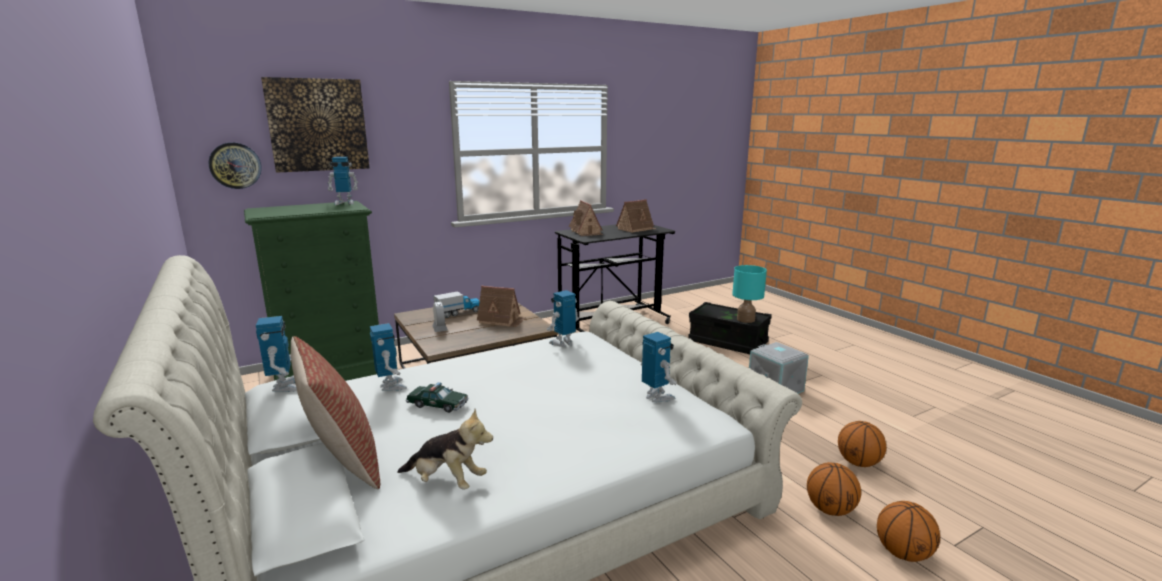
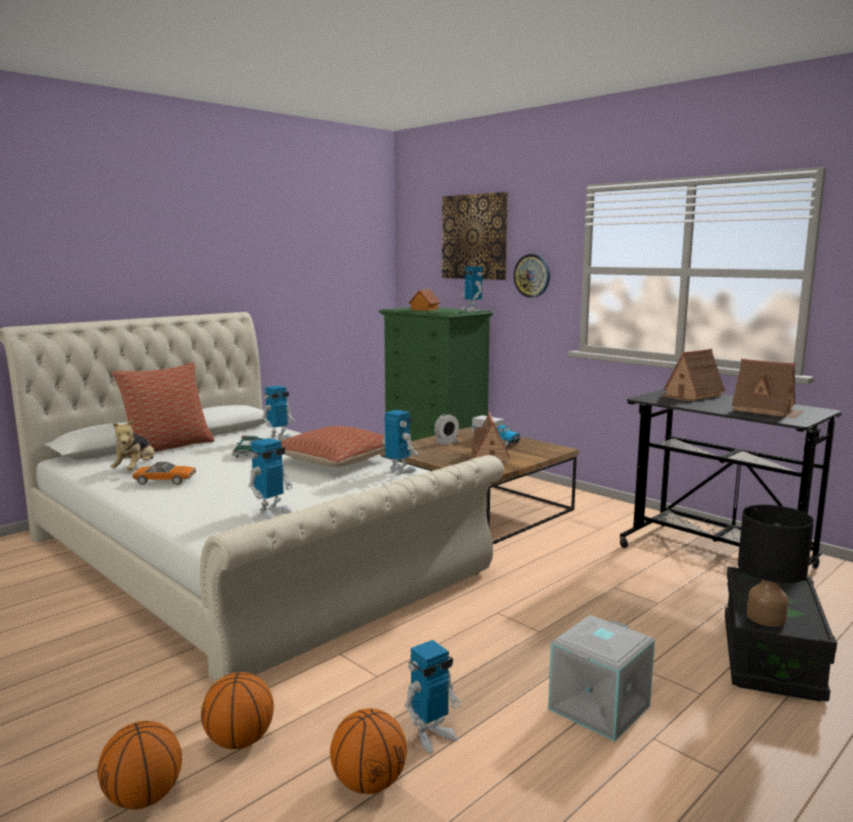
camera: 75 degrees right, 5 degrees down
(235, 165) = (424, 270): wall clock -> wall clock (532, 275)
(284, 387) = (228, 406): toy robot -> toy robot (432, 736)
(297, 210) = (424, 309): none -> toy house
(509, 364) = (335, 461): none -> pillow
(522, 454) = (165, 480): none -> toy car
(745, 319) = (766, 618): turquoise table lamp -> black table lamp

